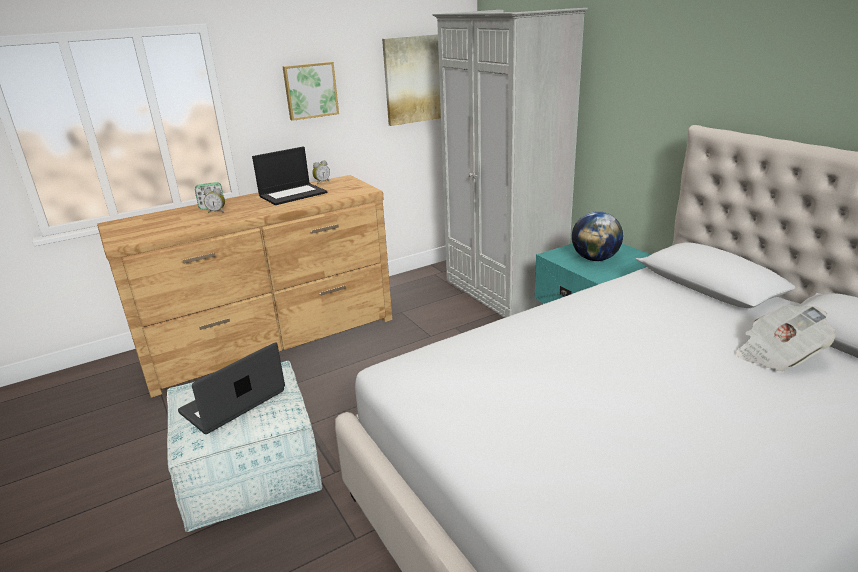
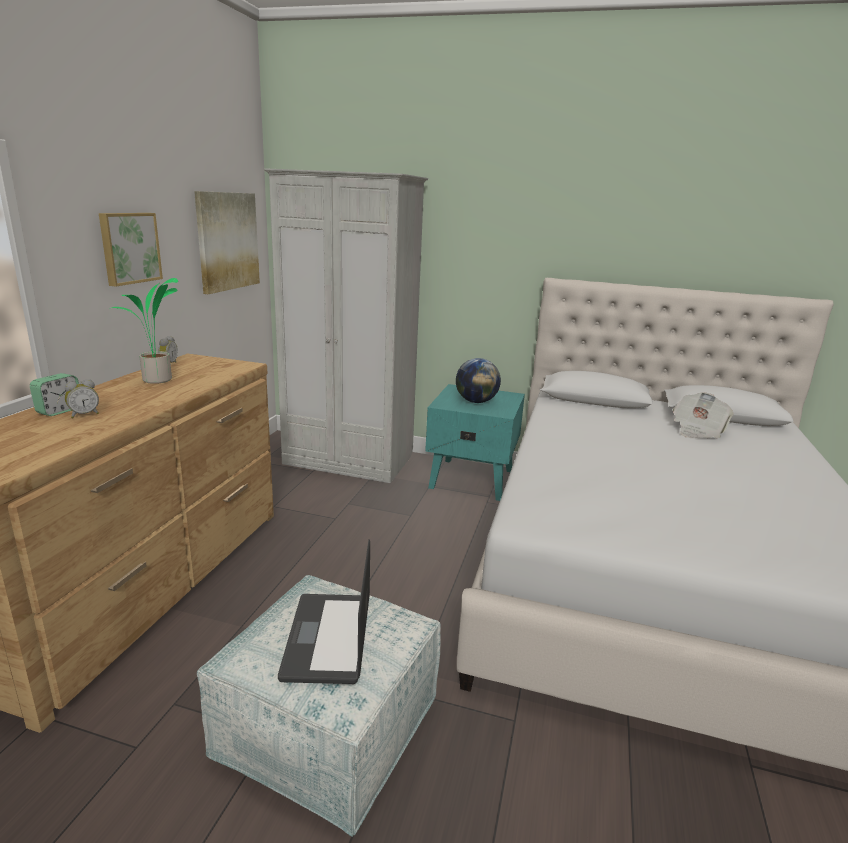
camera: 45 degrees left, 5 degrees down
(293, 194) = (158, 380): laptop -> potted plant

